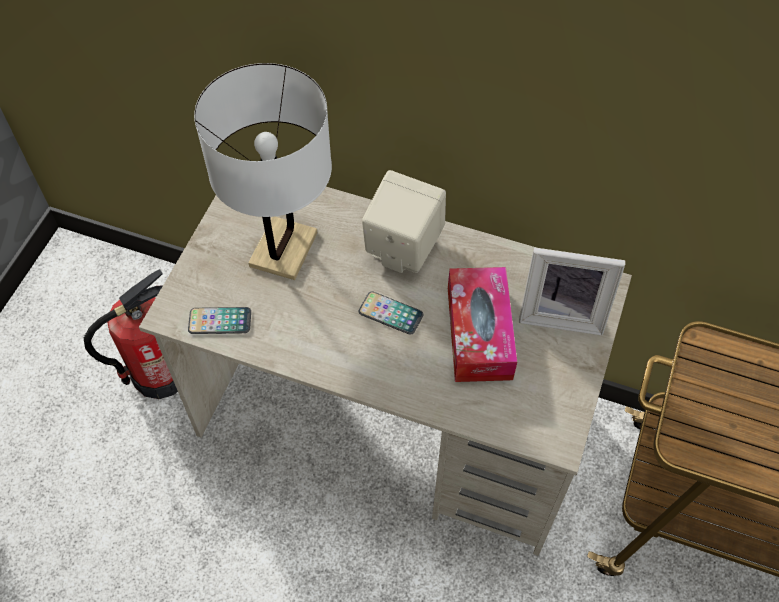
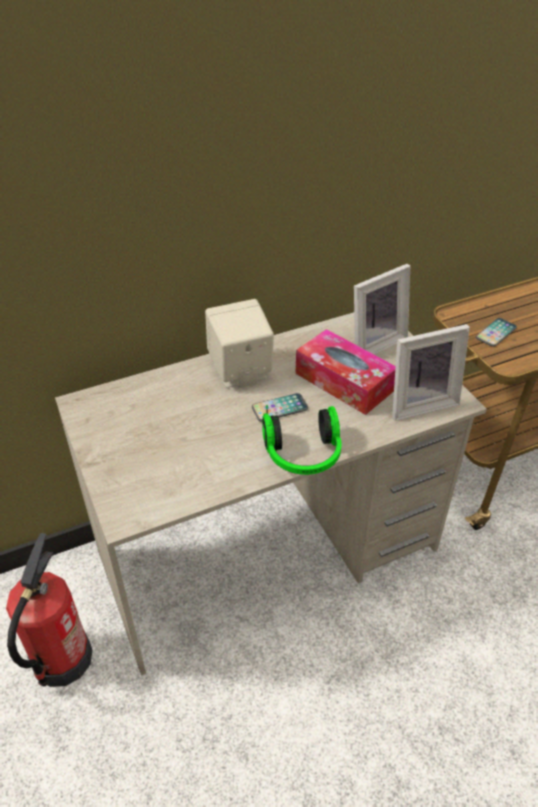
camera: 45 degrees left, 15 degrees down
(220, 321) = (169, 494): phone -> phone (496, 333)
(283, 249) = (160, 423): white table lamp -> none
(354, 376) = (303, 456): none -> headphones
(520, 412) = (419, 402): none -> picture frame

